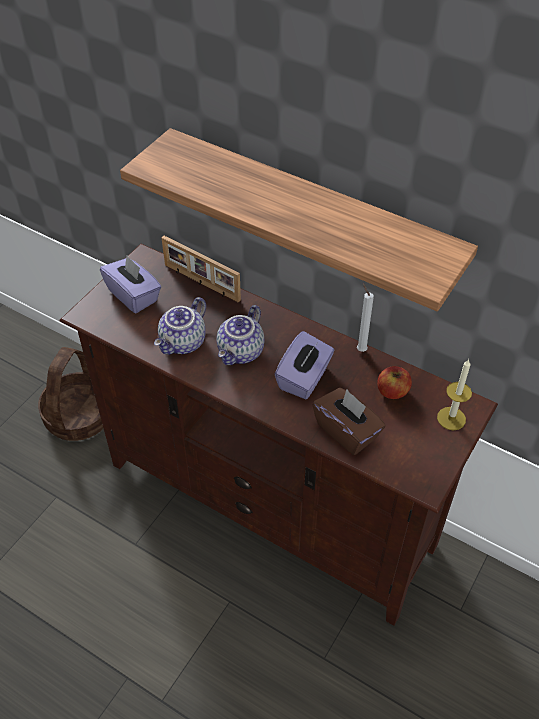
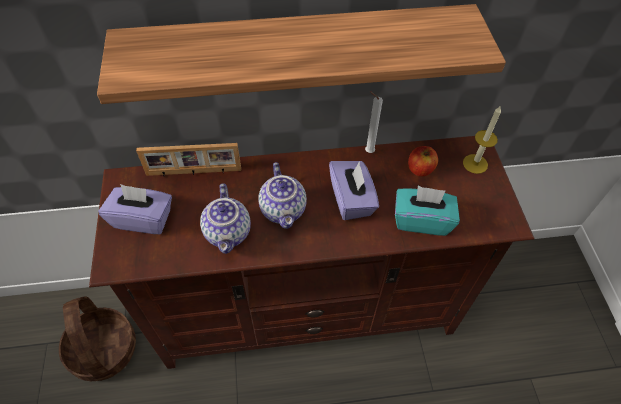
camera: 40 degrees left, 5 degrees up
(347, 431) = (421, 220): brown tissue box -> turquoise tissue box

